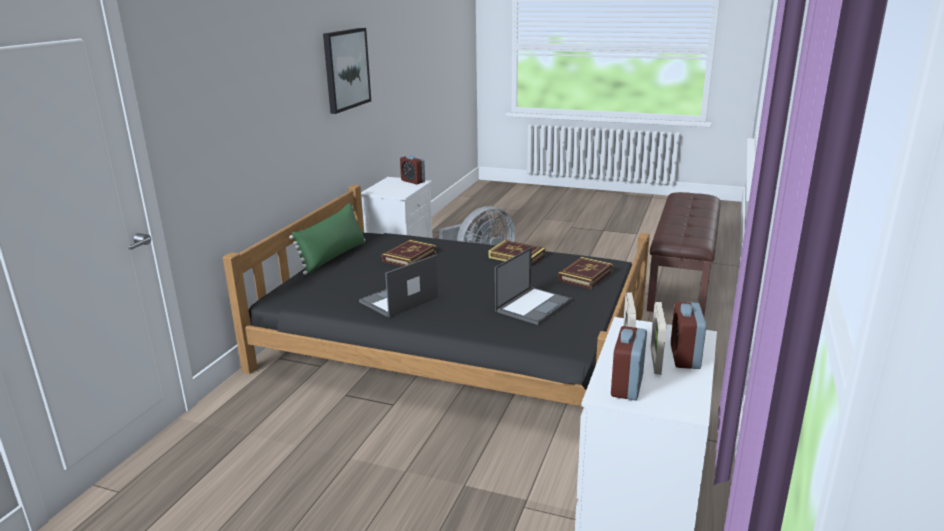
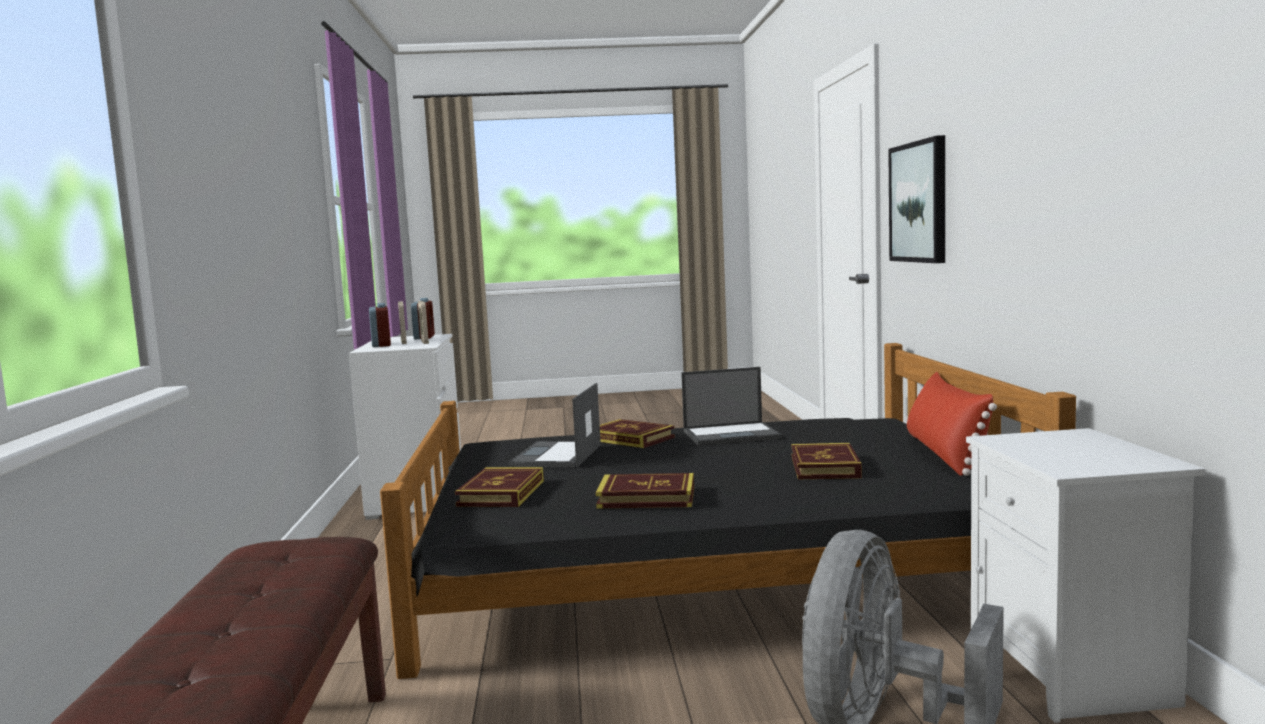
camera: 155 degrees right, 15 degrees down
(333, 257) = (945, 454): green pillow -> red pillow
(346, 69) = (1114, 125): picture -> picture (919, 202)
(398, 300) = (732, 434): laptop -> laptop turned 60 degrees clockwise
(413, 181) = (1087, 467): alarm clock -> none
(466, 315) = (631, 439): none -> book

